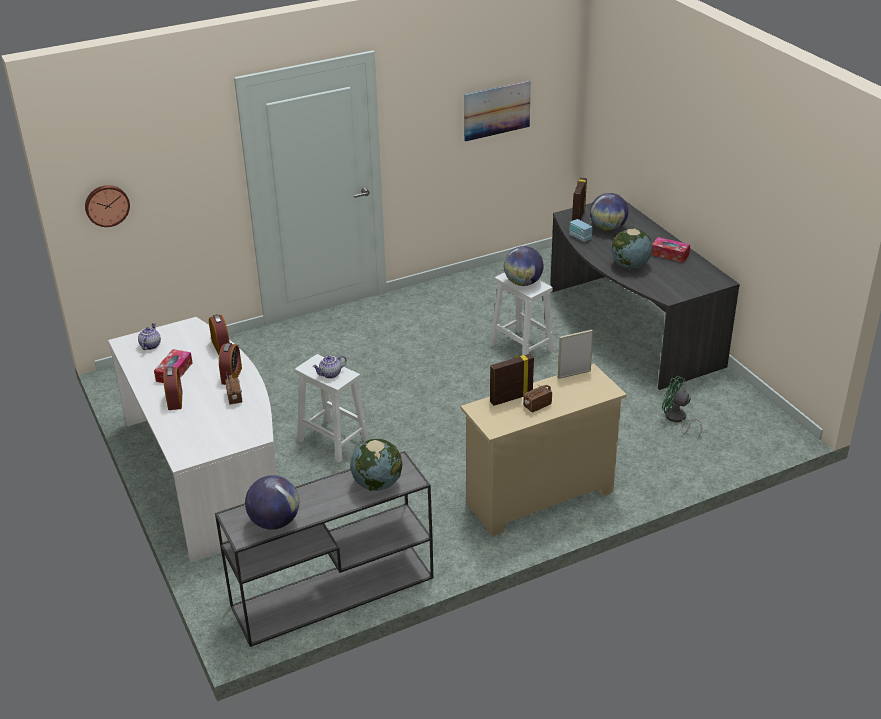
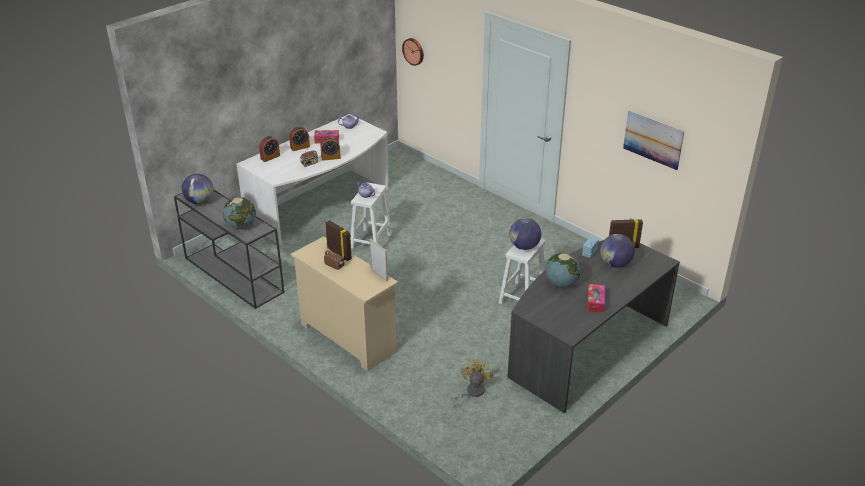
camera: 70 degrees right, 0 degrees up
(221, 346) = (359, 147): alarm clock -> alarm clock (270, 157)
(677, 419) = (471, 392): green fan -> yellow fan

